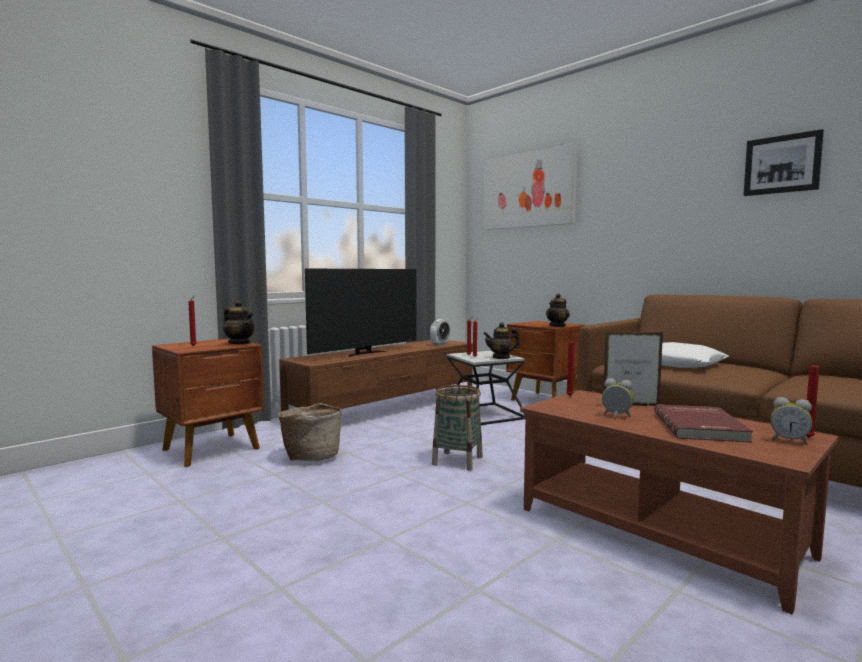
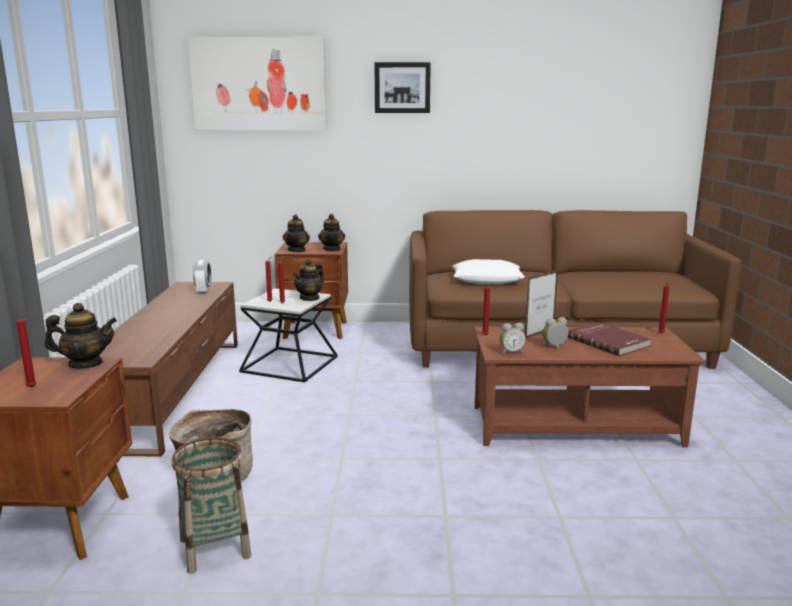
camera: 45 degrees left, 10 degrees up
(365, 353) = (158, 328): television -> none
(457, 461) = (362, 424): basket -> basket (215, 548)
(528, 324) = (297, 250): none -> teapot
(782, 164) = (525, 91): picture -> picture (402, 87)
(789, 441) = (660, 339): alarm clock -> alarm clock (511, 352)

